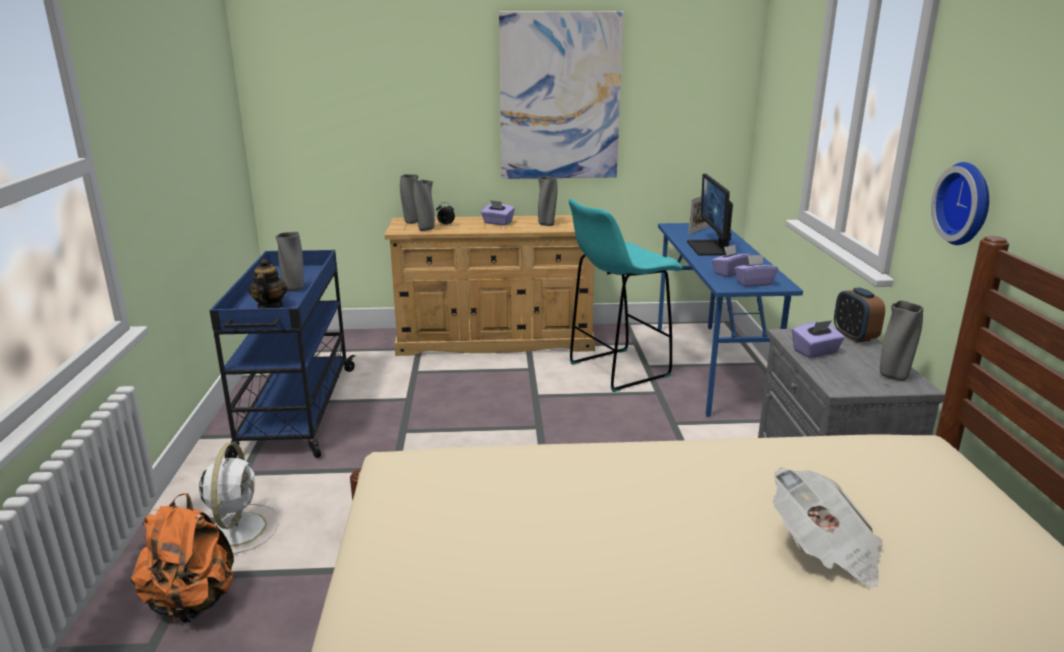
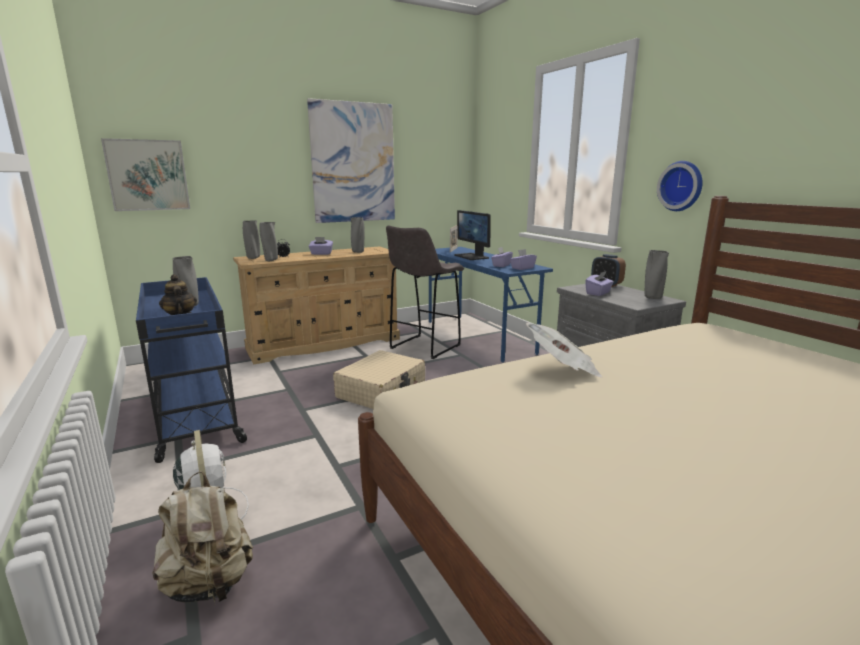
camera: 25 degrees left, 5 degrees down
(192, 602) = (209, 584): orange backpack -> beige backpack
(302, 115) = (148, 175): none -> picture
(510, 426) = (381, 391): none -> beige suitcase
(616, 370) = (423, 347): turquoise stool -> grey stool
(825, 550) = (748, 375): newspaper -> newspaper (563, 368)

